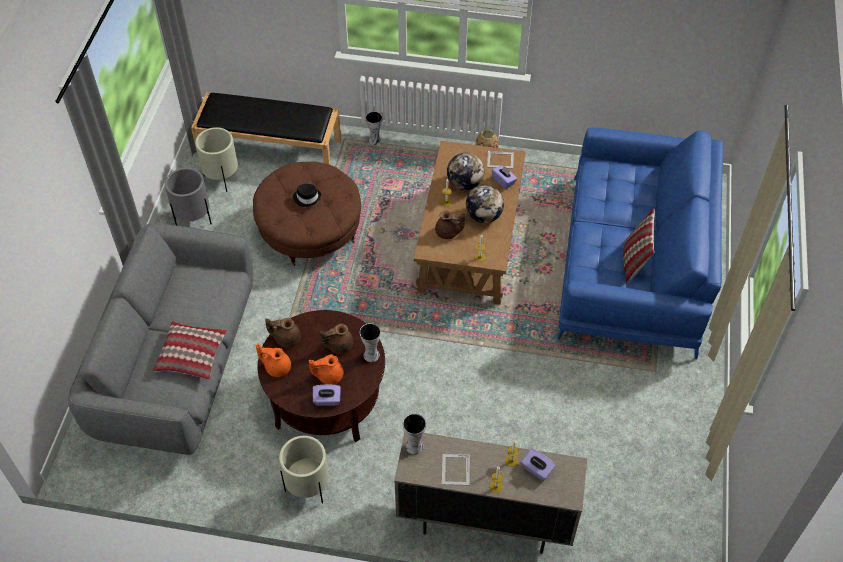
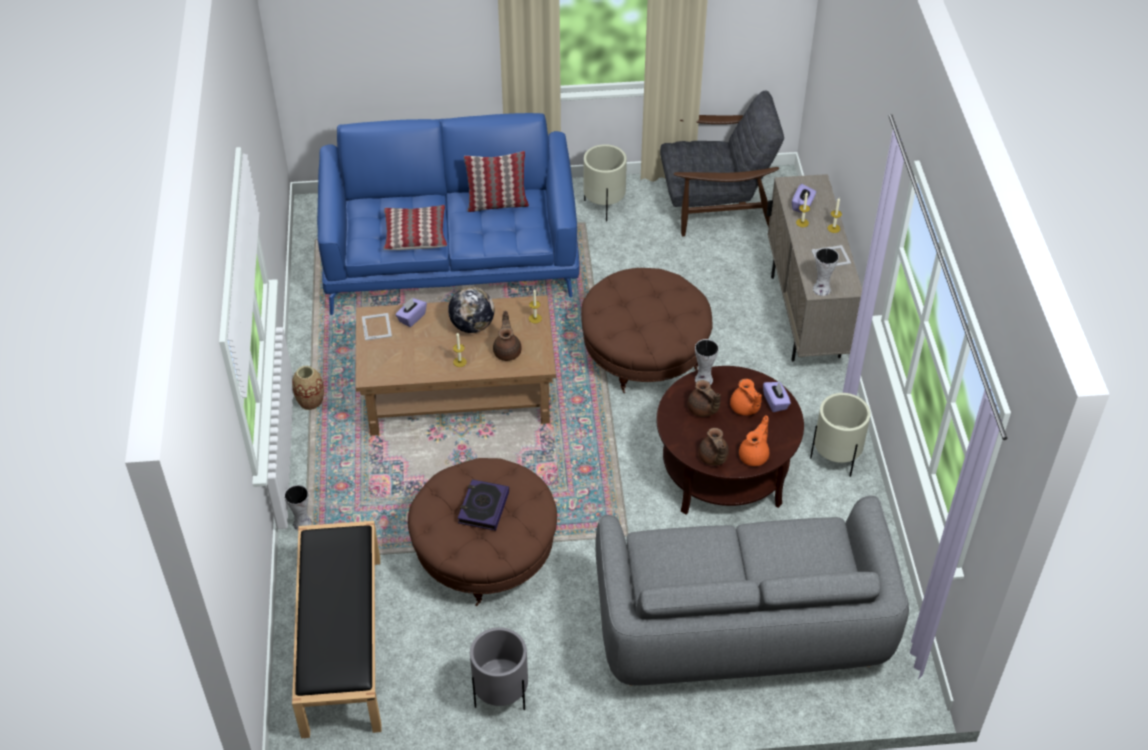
camera: 105 degrees left, 5 degrees down
(192, 355) = (772, 540): pillow -> pillow (415, 234)
(222, 178) = (415, 685): beige planter -> beige planter (604, 206)
(277, 367) = (754, 456): orange teapot -> orange teapot turned 150 degrees counterclockwise
(307, 197) = (483, 507): black hat -> book
(464, 184) = (425, 351): globe -> none
(475, 376) = (644, 353): none -> brown ottoman
(667, 491) = (714, 203): none -> grey armchair

